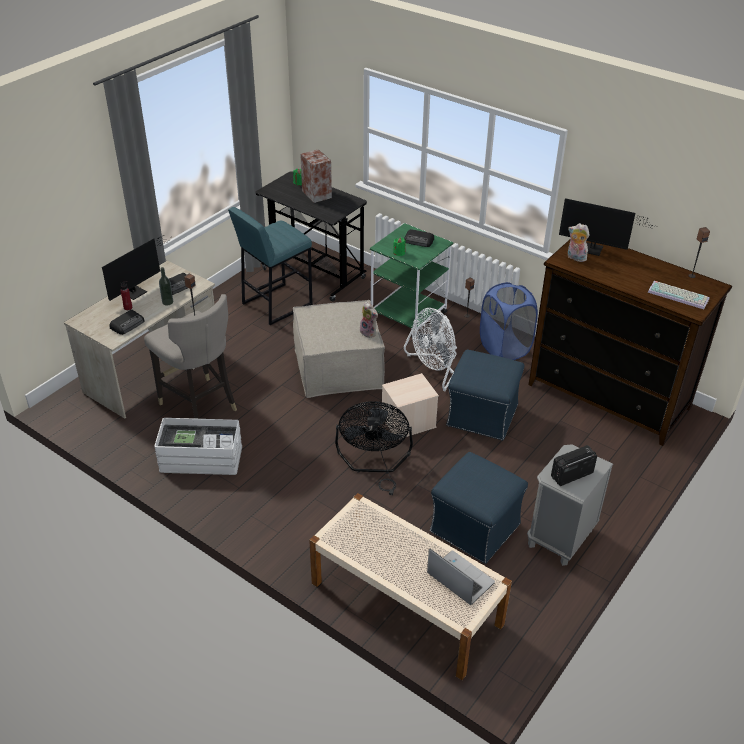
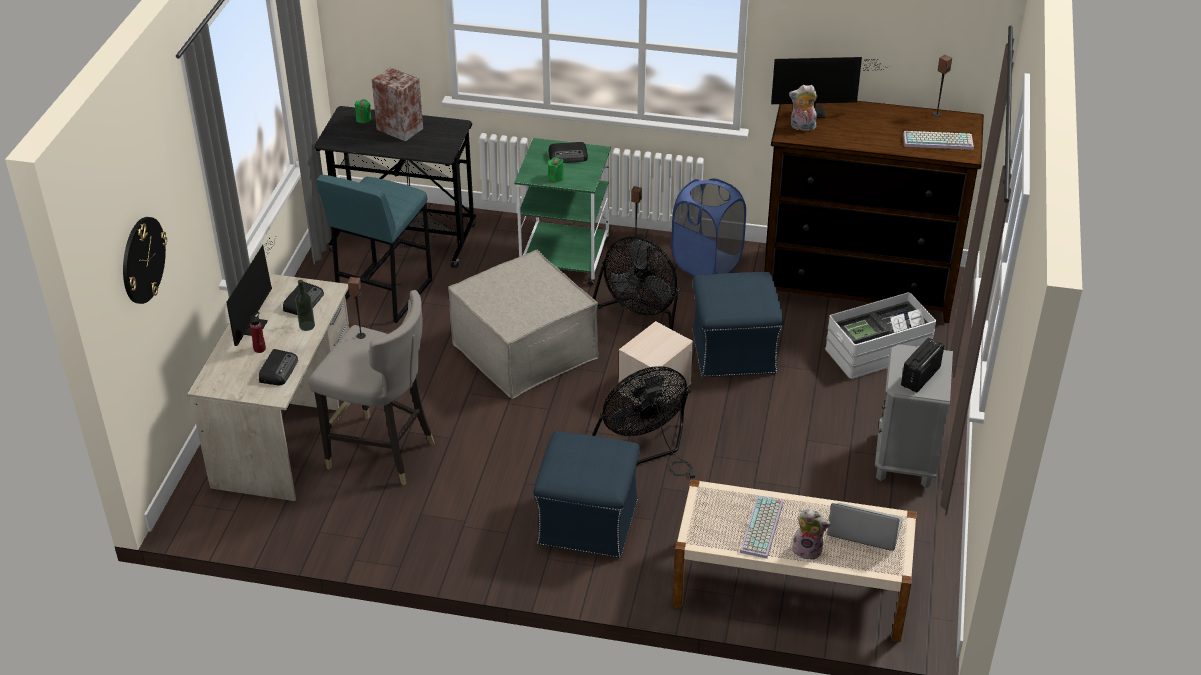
camera: 25 degrees left, 0 degrees up
(44, 221) = (142, 260): none -> wall clock
(201, 457) = (433, 514): white storage box -> white storage box (877, 350)
(369, 332) = (567, 290): plush toy -> plush toy (808, 550)
(383, 549) = (763, 528): none -> keyboard
(435, 367) = (641, 312): white fan -> black fan
(474, 527) = (808, 481): blue ottoman -> blue ottoman (586, 522)

